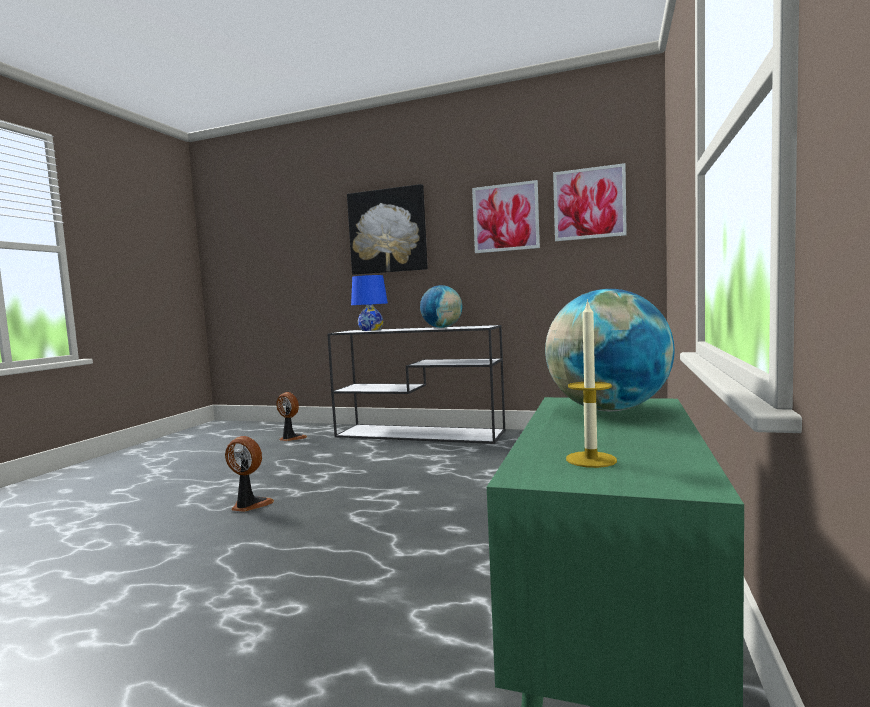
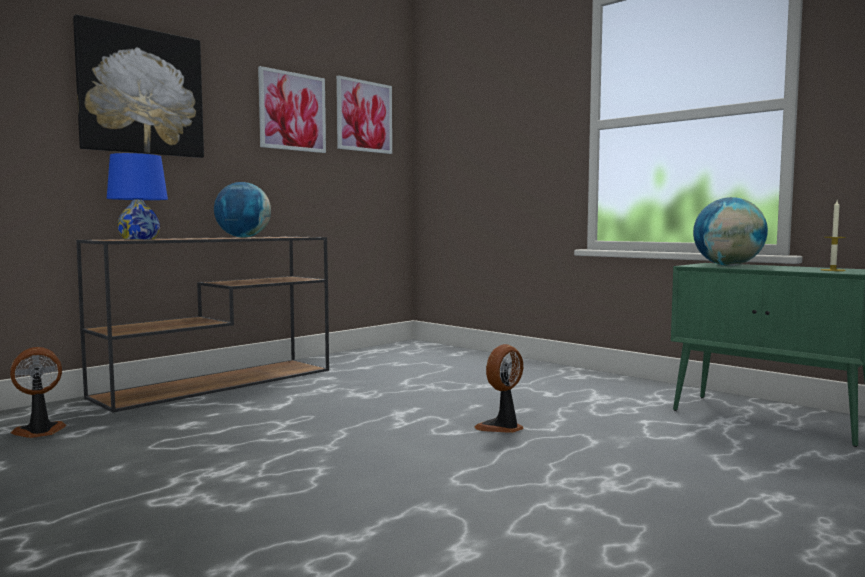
camera: 65 degrees left, 0 degrees up
(249, 505) = (328, 470): fan -> fan (502, 428)
(421, 433) = (219, 382): white console table -> brown console table

